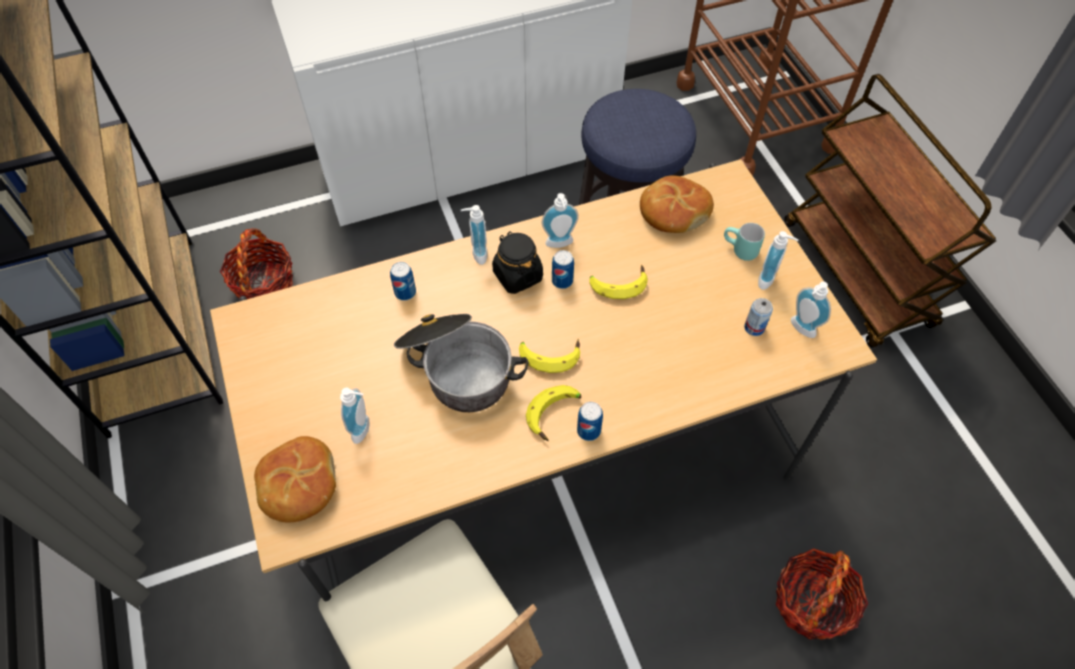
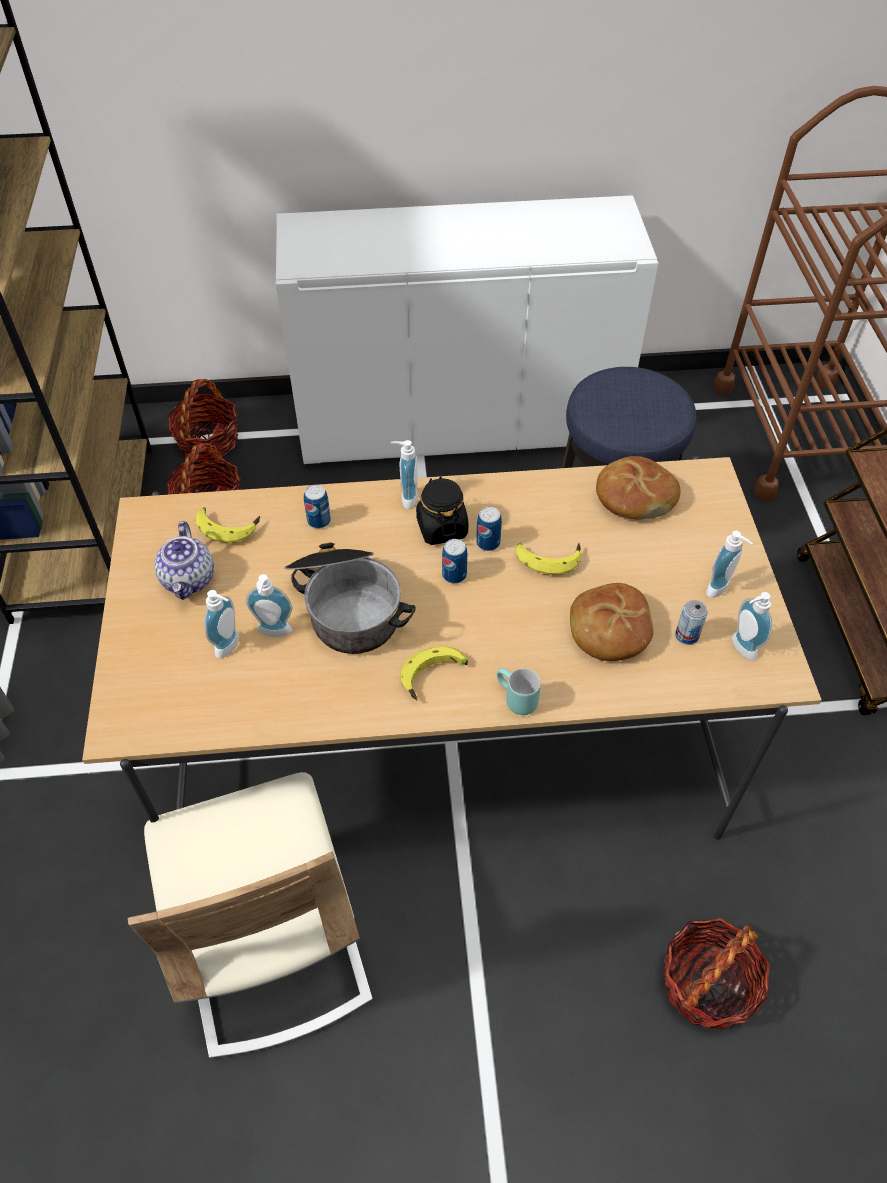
camera: 15 degrees right, 5 degrees down
(243, 222) = (208, 440): none -> basket
(298, 485) = (146, 685): bread -> bread (608, 630)
(304, 375) = (189, 579): none -> teapot
(550, 354) = (449, 614): banana -> banana (228, 526)
(560, 245) = (498, 506): soap dispenser -> soap dispenser (274, 633)
(588, 431) = (465, 701): can -> can (454, 575)
(739, 251) = (696, 552): turquoise mug -> turquoise mug (514, 700)

